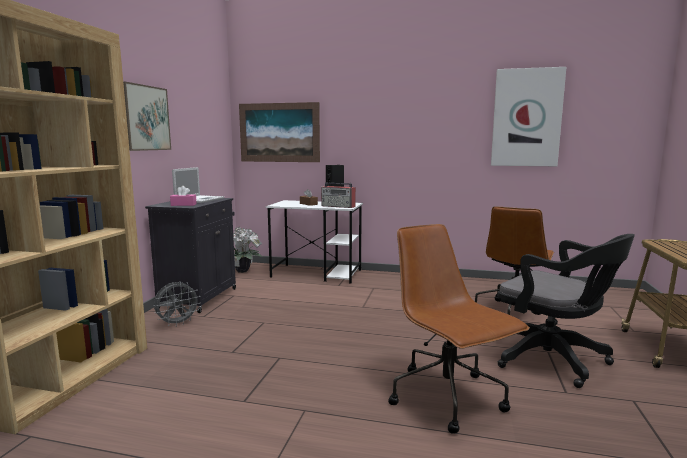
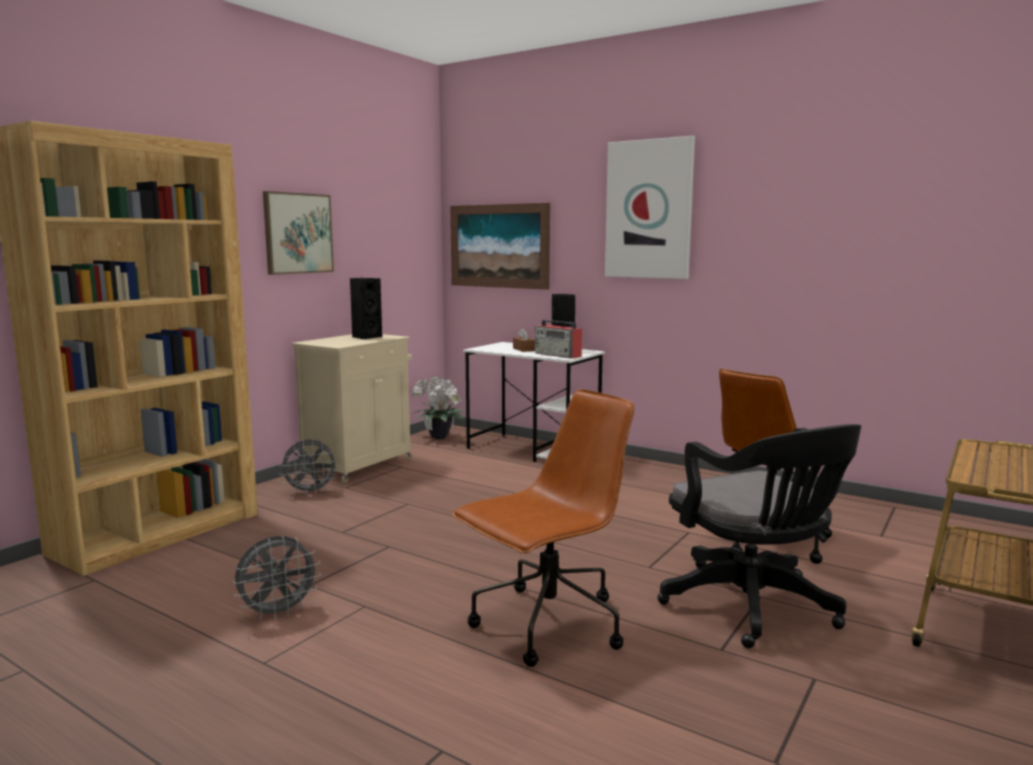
camera: 20 degrees right, 0 degrees up
(183, 205) = (334, 343): pink tissue box -> none
(199, 297) = (359, 465): black cabinet -> beige cabinet
(200, 199) = (366, 337): laptop -> black speaker
(238, 431) = (278, 613): none -> grey fan
(448, 398) = (547, 625): brown office chair -> brown office chair turned 60 degrees clockwise
(526, 118) = (854, 226): picture -> picture (649, 209)

